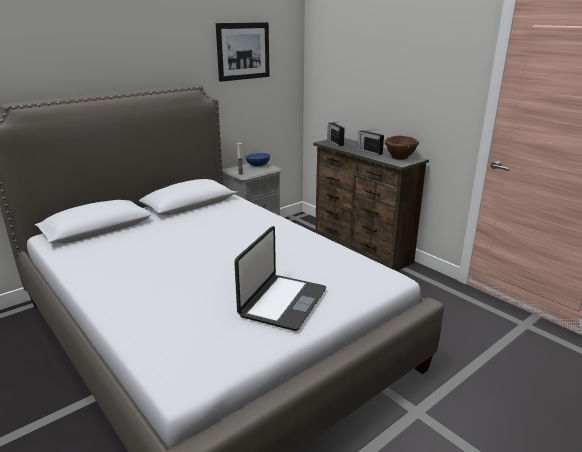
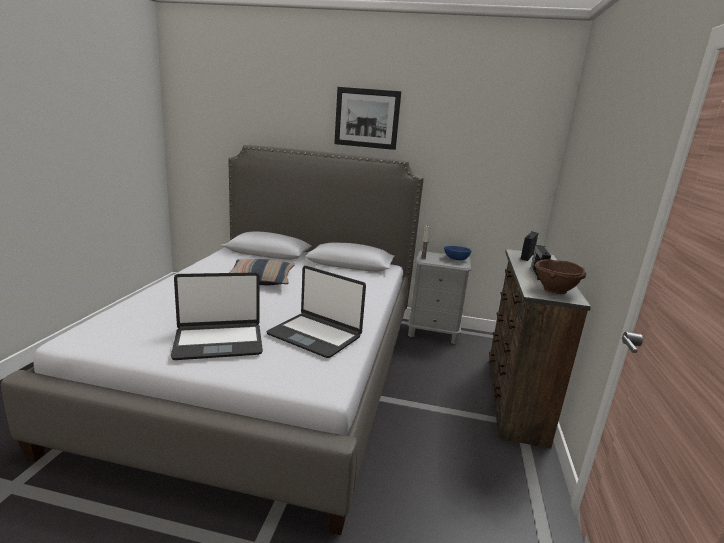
camera: 50 degrees right, 5 degrees down
(169, 250) = (260, 280): none -> pillow
(243, 51) = (472, 137): picture -> picture (367, 118)
(313, 259) = (315, 335): none -> laptop

